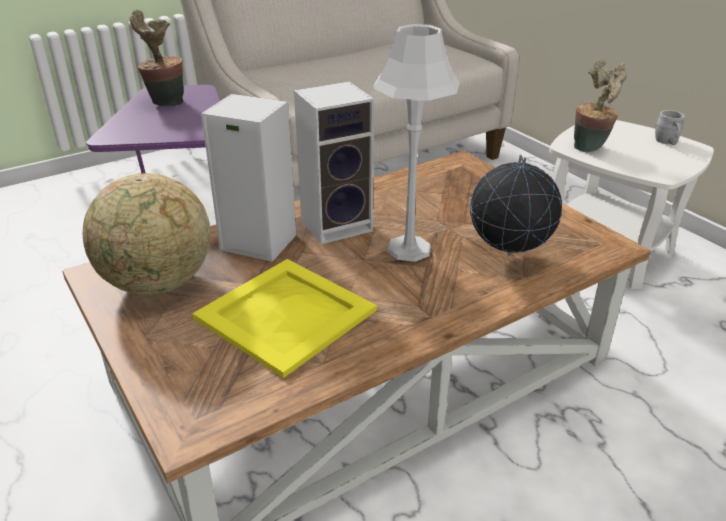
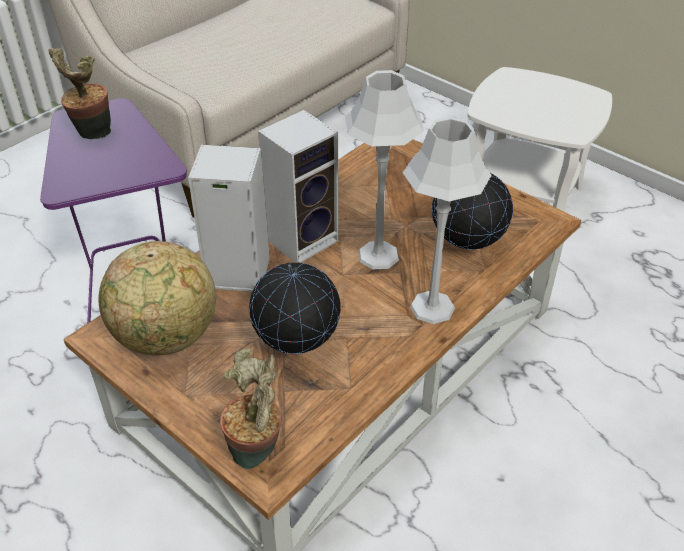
camera: 15 degrees left, 10 degrees up
(284, 314) = (297, 347): yellow tray -> globe
(448, 303) = (432, 307): none -> grey table lamp
(591, 147) = (505, 109): potted plant -> potted plant (257, 452)
(667, 142) = (571, 92): grey mug -> none

